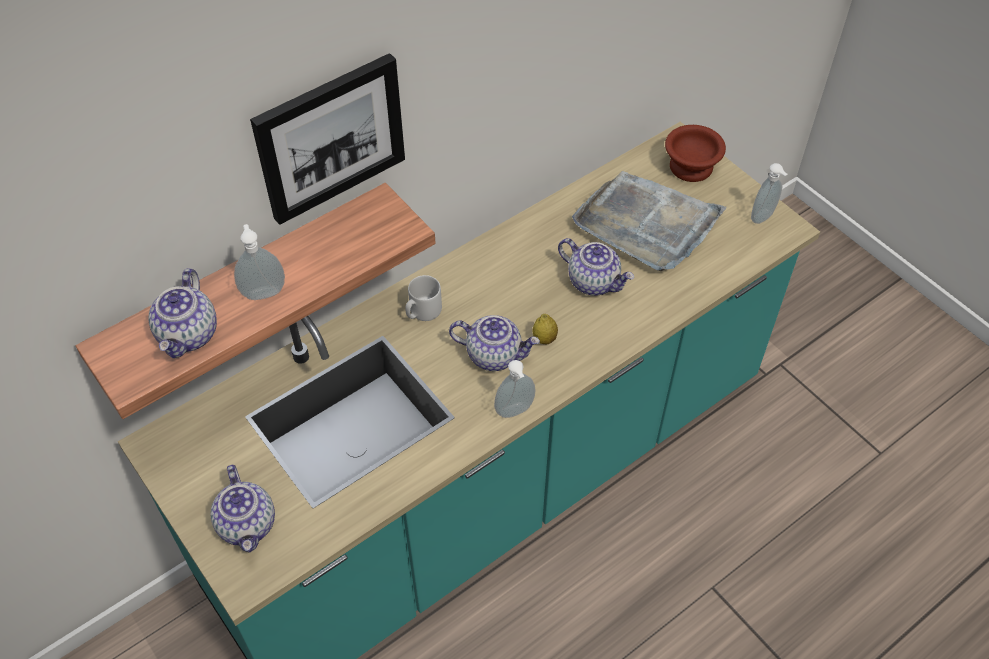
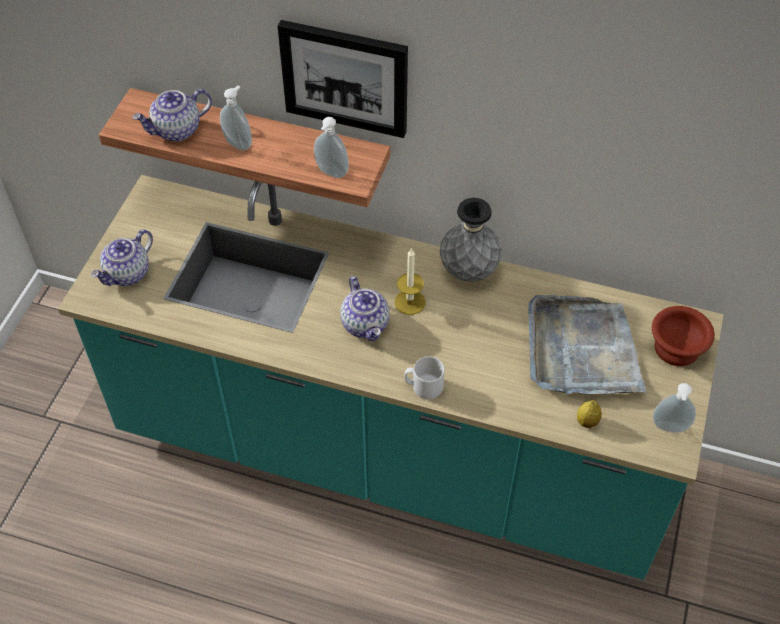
camera: 55 degrees right, 0 degrees up
(422, 312) = (368, 261): grey mug -> grey mug (423, 386)
(497, 308) = (410, 302): none -> candle
(499, 248) = (468, 271): none -> grey vase
(515, 412) = (325, 365): soap dispenser -> soap dispenser (331, 173)
(544, 339) = (406, 346): lemon -> lemon (587, 422)
(594, 281) = (489, 347): teapot -> none

